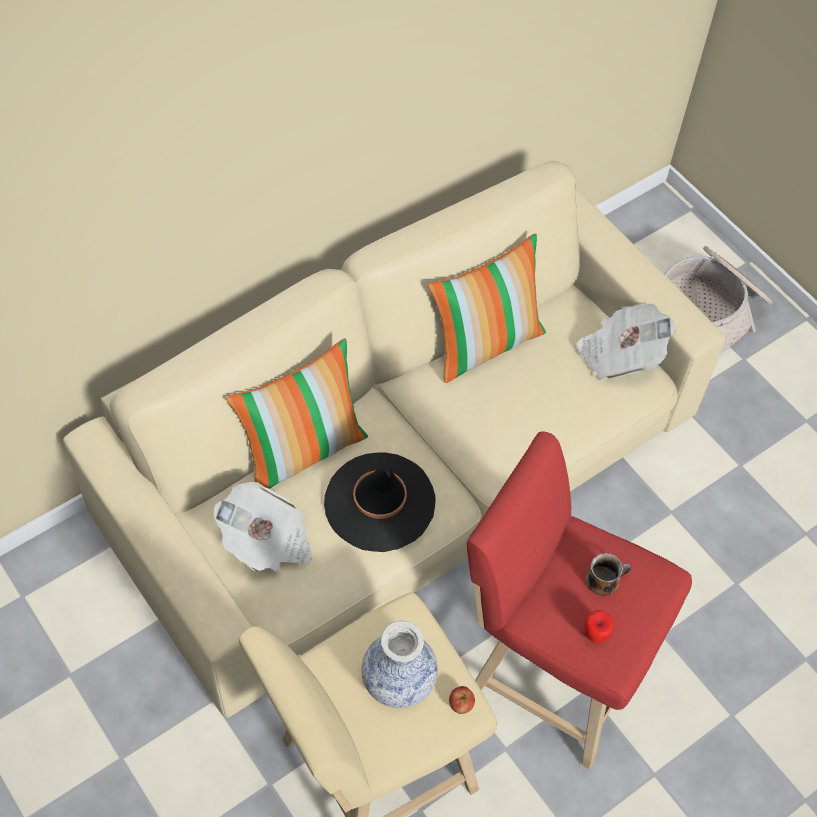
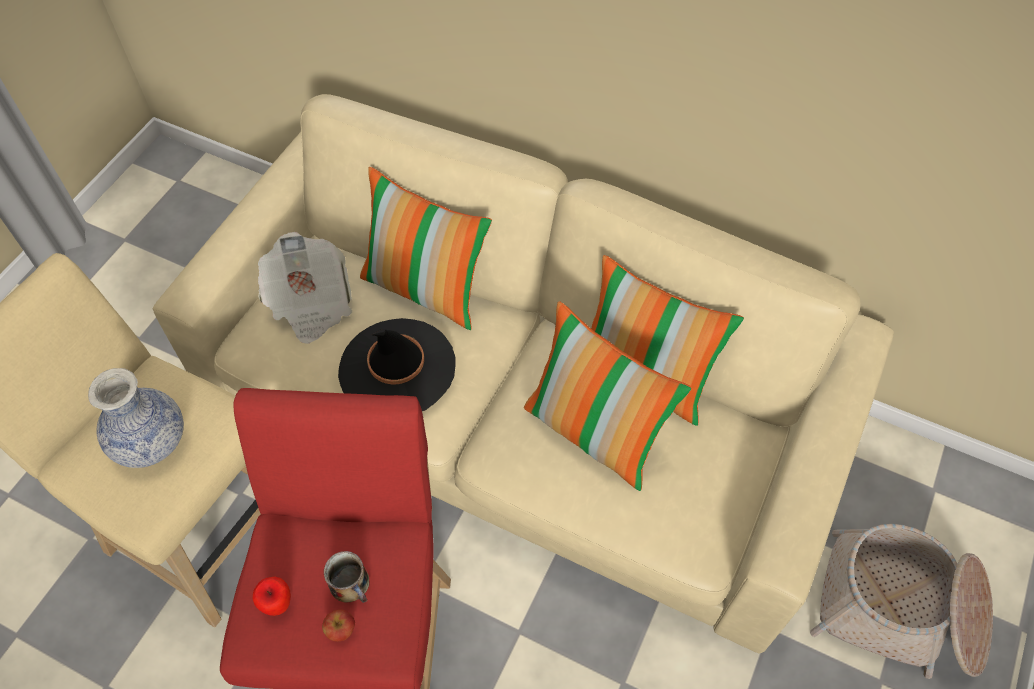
camera: 65 degrees right, 0 degrees up
(460, 704) = (144, 508): apple -> apple (341, 629)
(519, 395) = (595, 432): none -> pillow
(620, 355) = (715, 507): newspaper -> none

